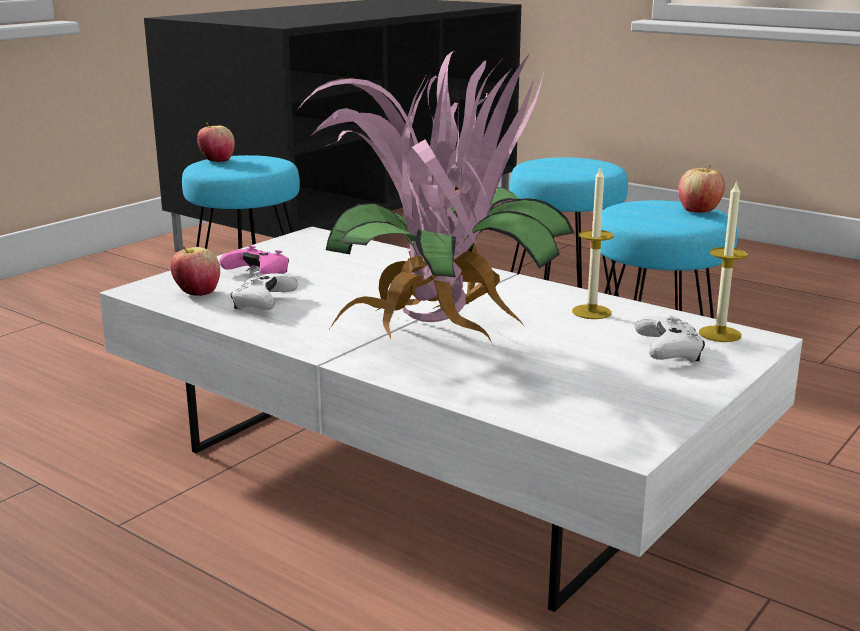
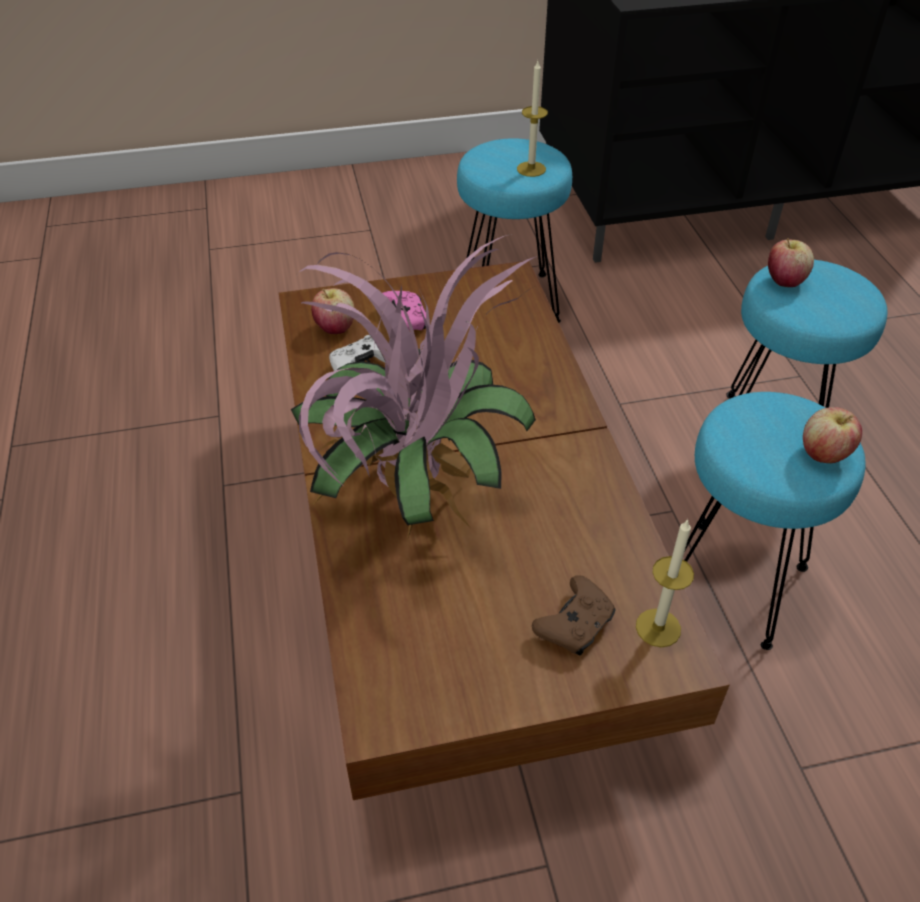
camera: 40 degrees right, 25 degrees up
(217, 161) = (502, 149): apple -> apple (784, 281)
(427, 469) = (457, 553): white coffee table -> brown coffee table
(591, 312) = (590, 524): candle -> candle (531, 169)
(669, 352) = (575, 625): white game controller -> brown game controller

